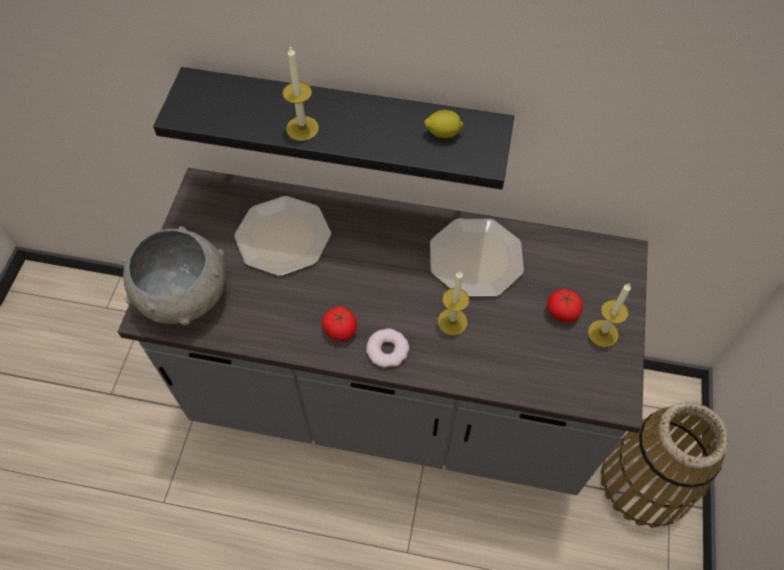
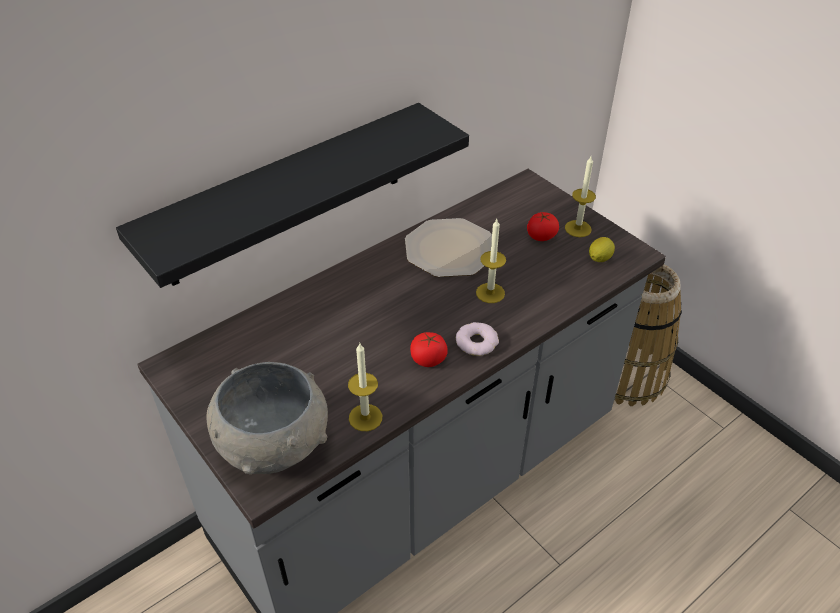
camera: 50 degrees left, 15 degrees down
(282, 237) = (295, 343): plate -> none
(302, 128) = (289, 196): candle -> candle (365, 417)
(443, 133) = (392, 137): lemon -> lemon (599, 259)

